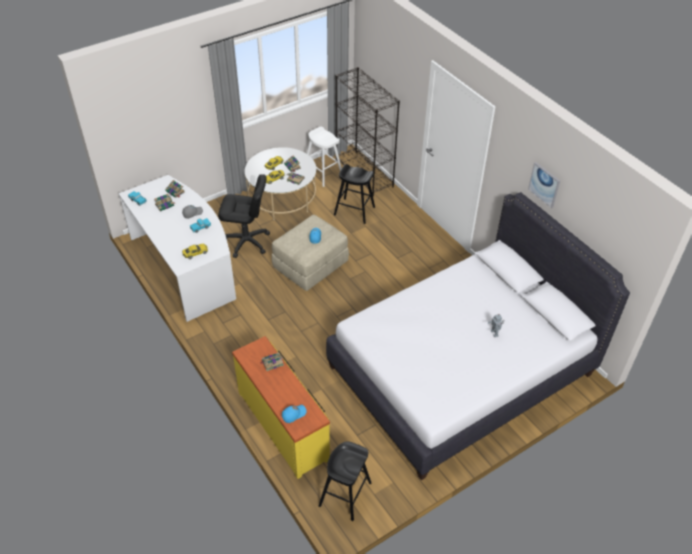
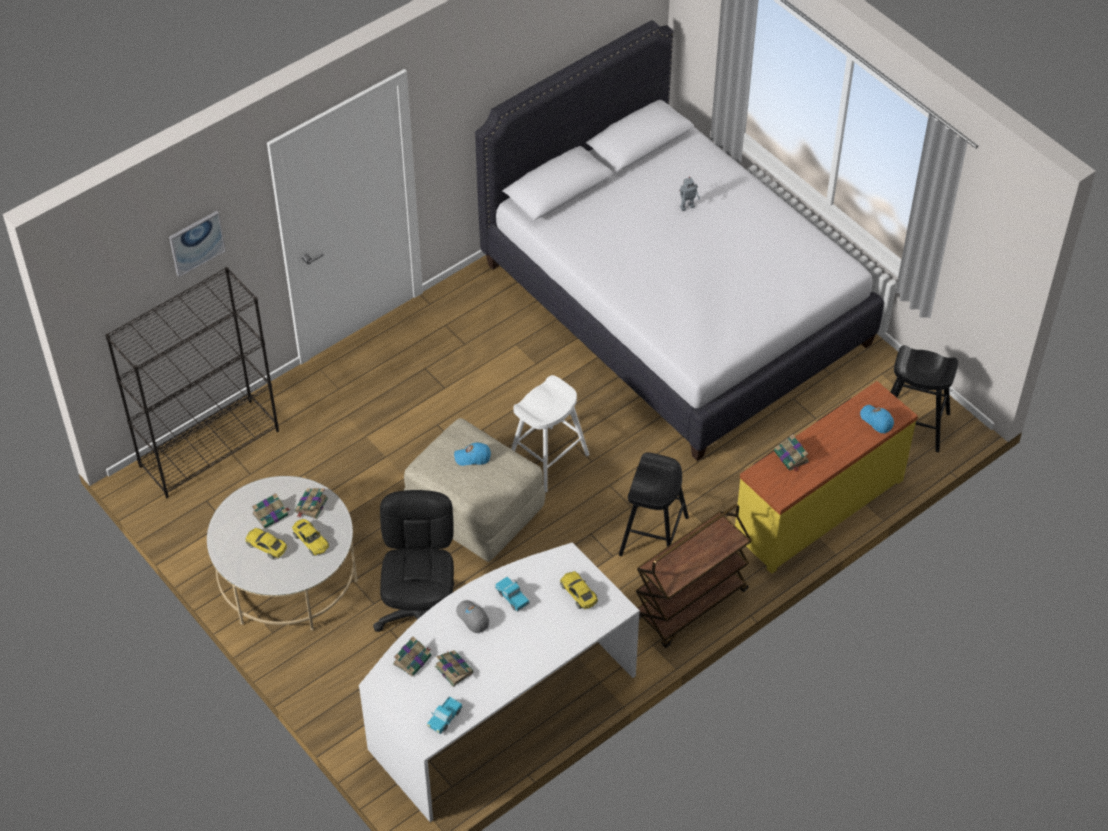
camera: 95 degrees left, 5 degrees up
(226, 351) = (690, 605): none -> brown cart
(323, 173) = (210, 515): white stool -> white stool (548, 459)
(354, 211) = (323, 456): black stool -> black stool (654, 535)
(544, 184) = (514, 62): picture -> picture (196, 242)

